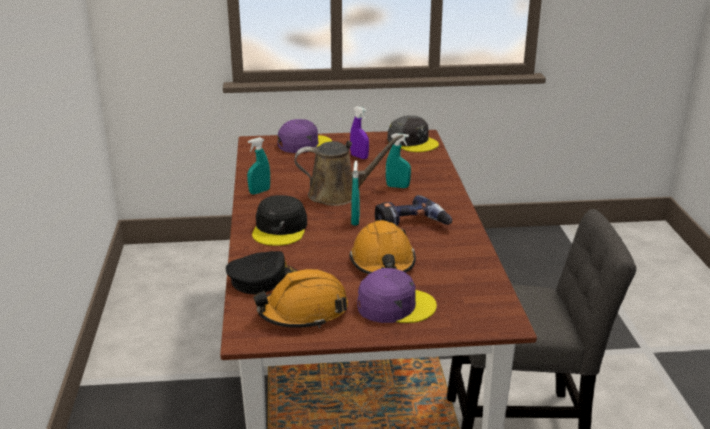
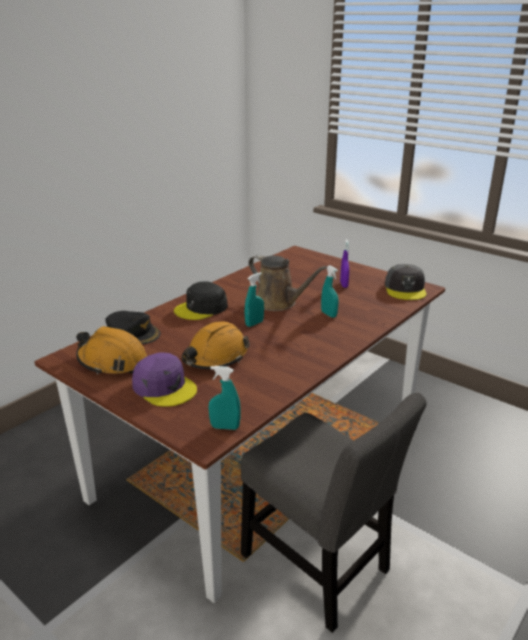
camera: 45 degrees right, 0 degrees up
(259, 192) = (236, 282): turquoise spray bottle -> turquoise spray bottle (225, 427)
(304, 144) = (323, 263): purple cap -> none
(412, 225) = (284, 343): power drill -> none

